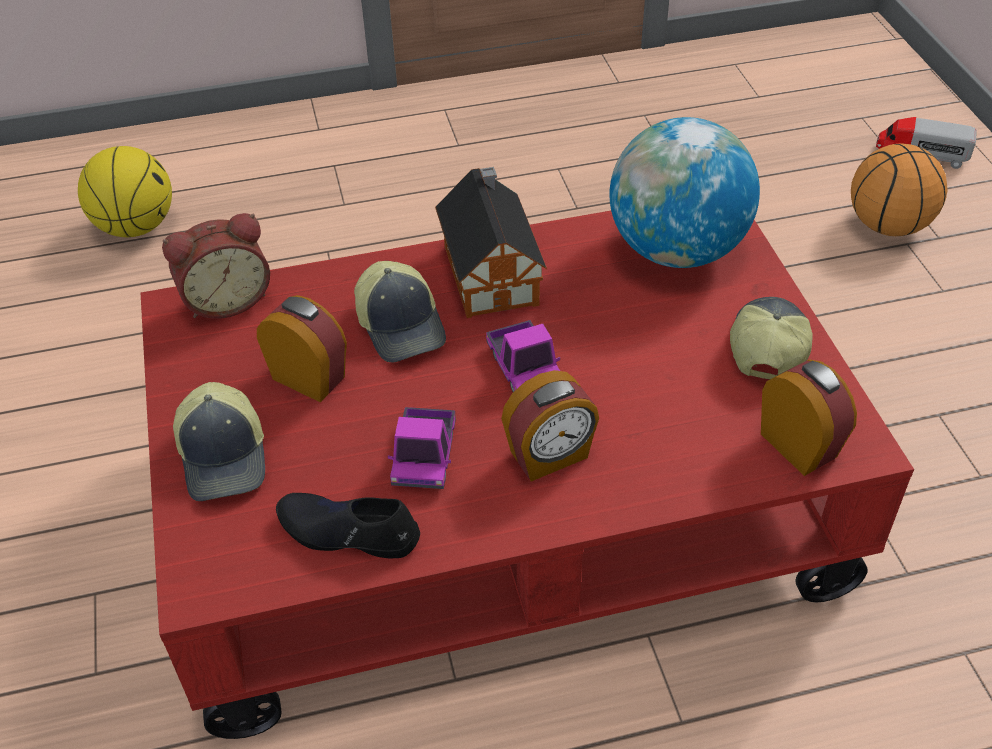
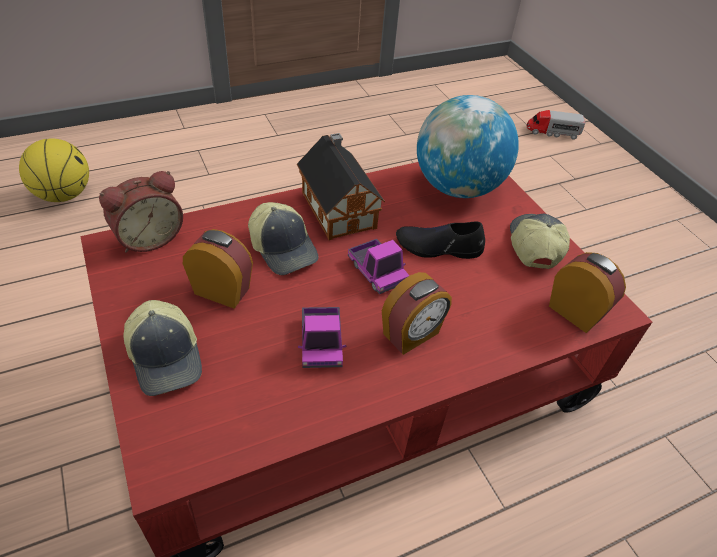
camera: 15 degrees left, 0 degrees up
(348, 532) = (275, 408): black shoe -> black shoe (438, 247)
(889, 226) = (546, 173): basketball -> none

